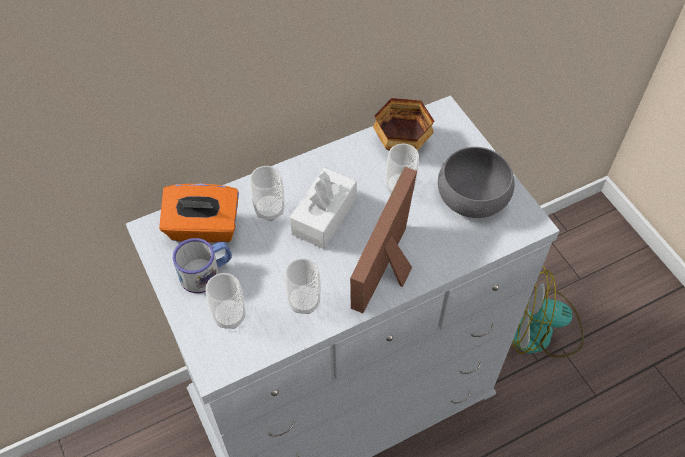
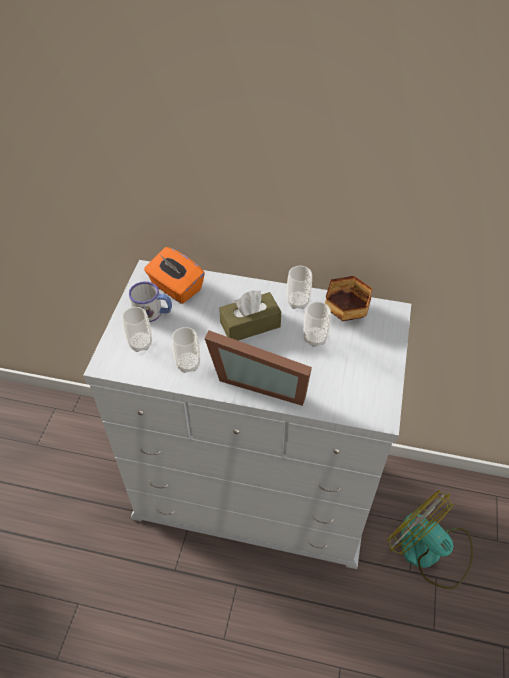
camera: 40 degrees right, 5 degrees down
(269, 210) = (222, 301): cup -> cup (298, 302)
(324, 216) = (250, 325): white tissue box -> brown tissue box
(392, 266) = (260, 380): picture frame -> picture frame turned 135 degrees counterclockwise
(472, 196) = (359, 373): grey bowl -> none

